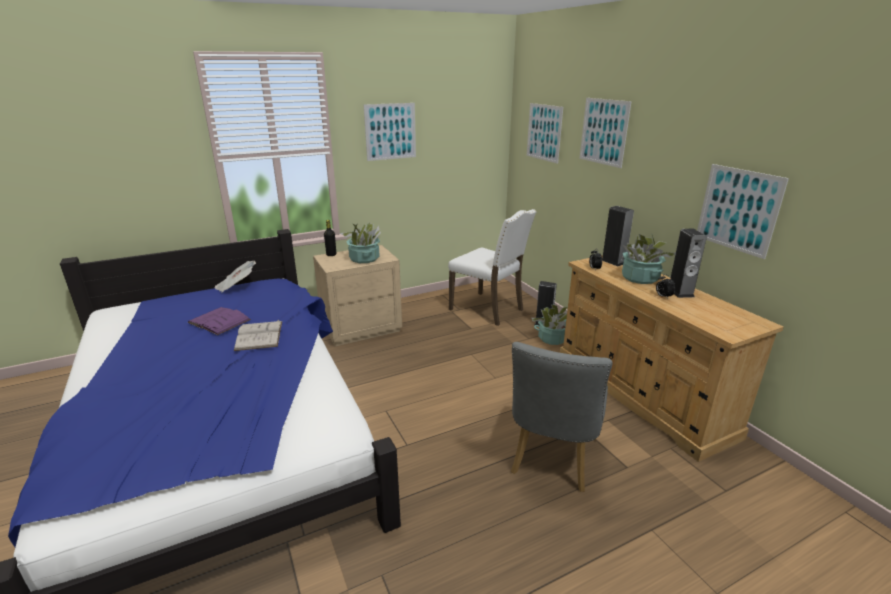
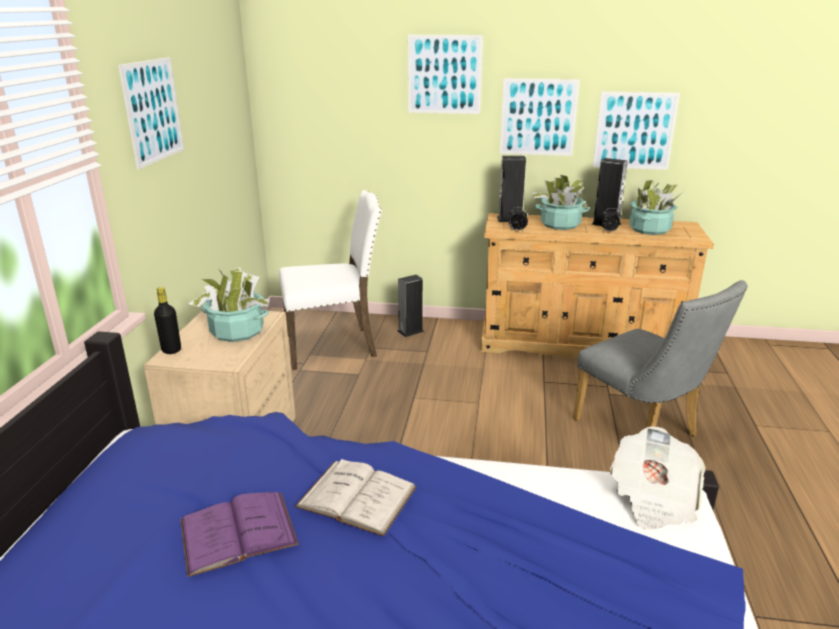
camera: 55 degrees left, 0 degrees up
(236, 286) = (96, 483): newspaper -> newspaper (653, 499)
(544, 132) = (330, 87): picture -> picture (538, 117)
(552, 338) = (444, 340): potted plant -> potted plant (649, 229)

